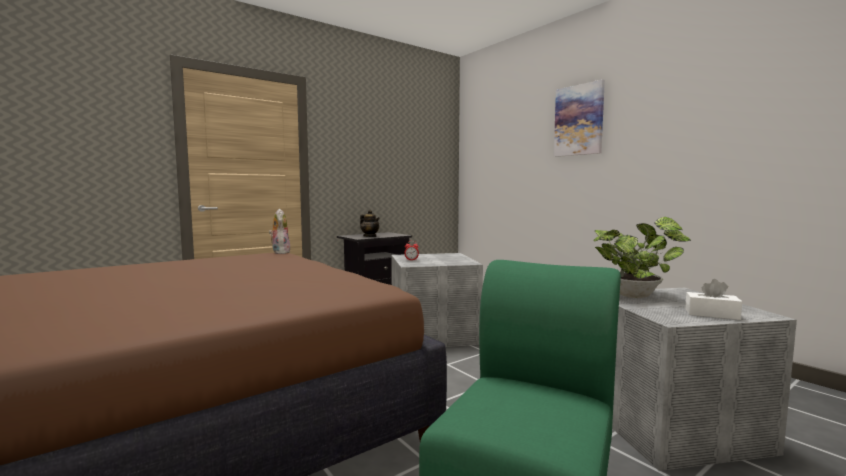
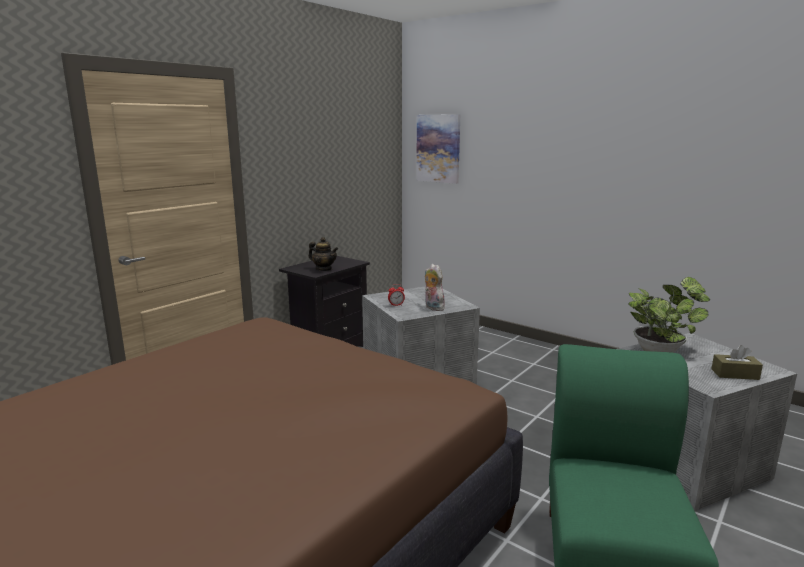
camera: 15 degrees left, 10 degrees up
(280, 252) = (261, 320): plush toy -> plush toy (432, 308)
(579, 120) = (561, 129): picture -> picture (438, 148)
(711, 314) = (735, 374): white tissue box -> brown tissue box

